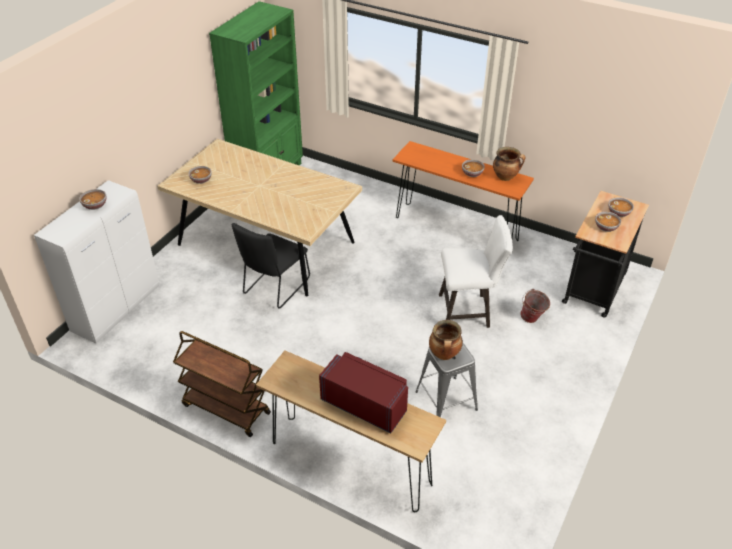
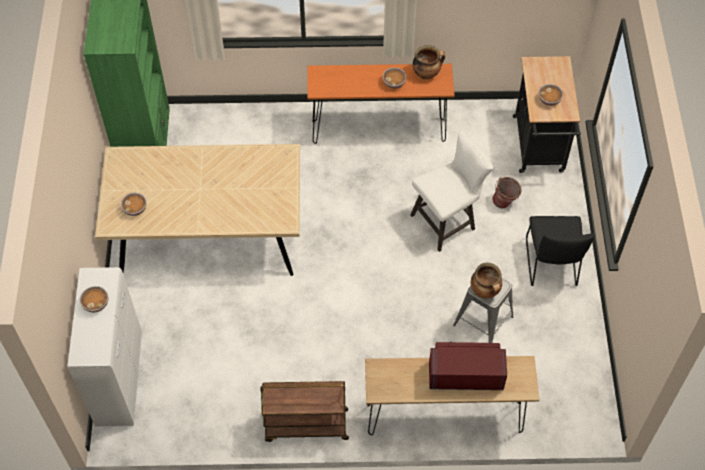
camera: 30 degrees left, 15 degrees up
(274, 288) = (255, 280): black chair -> black chair (551, 265)
(619, 213) = (551, 77): bowl -> none

